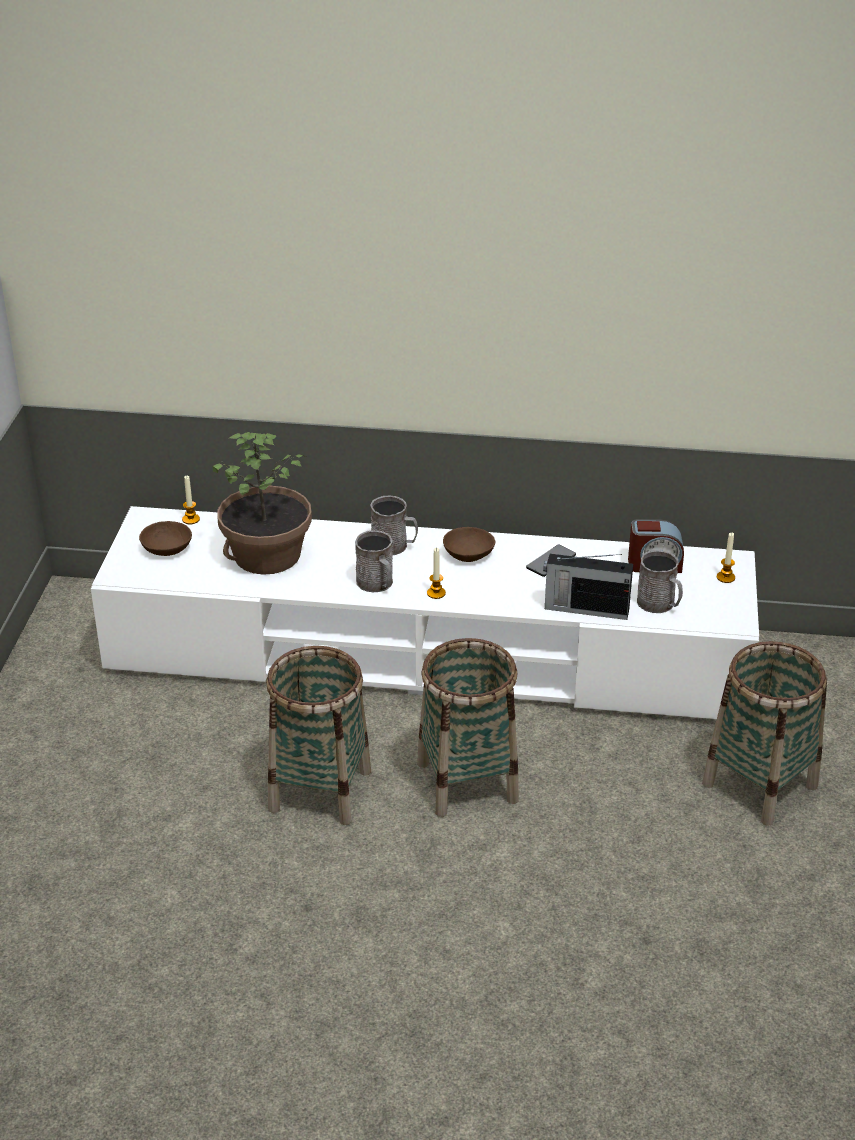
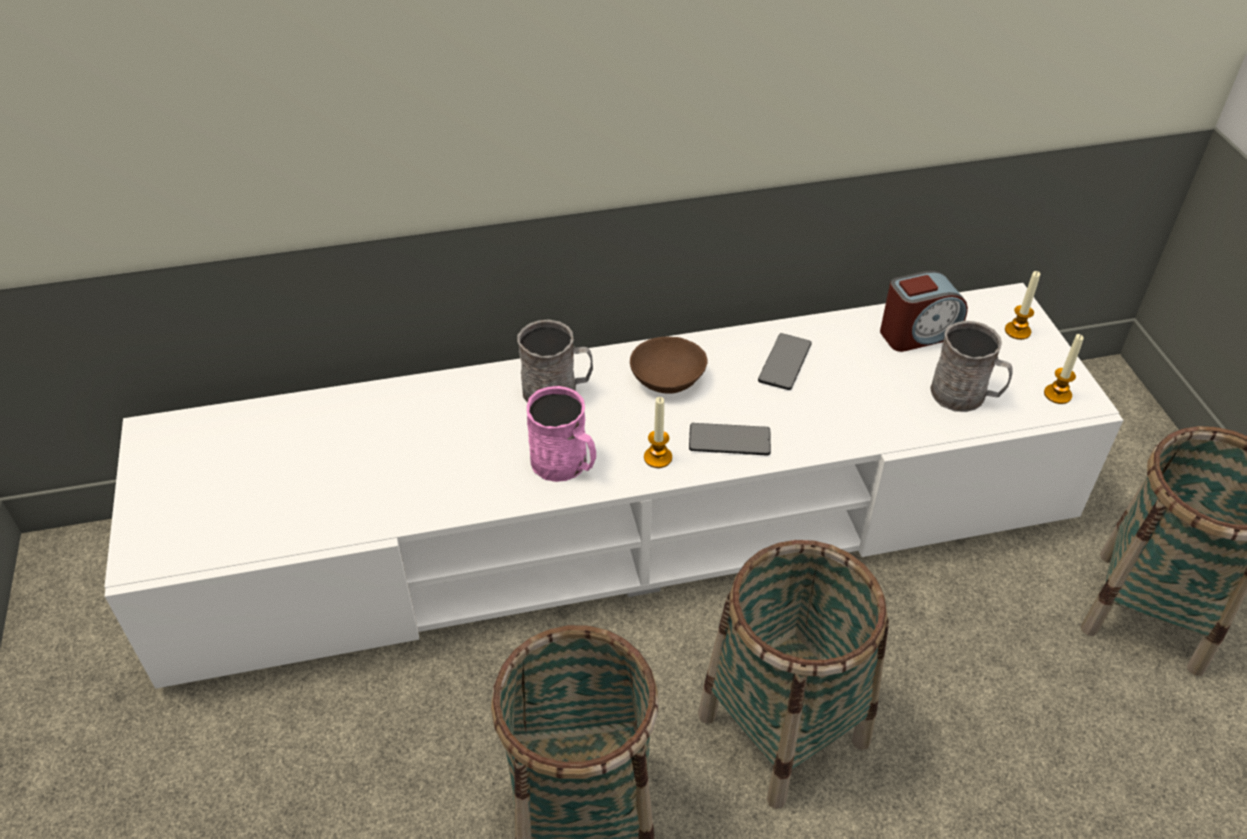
camera: 20 degrees left, 10 degrees up
(166, 549) = (209, 485): brown bowl -> none
(191, 519) = (229, 419): candle -> candle (1057, 394)
(267, 556) = (376, 456): potted plant -> none
(377, 584) = (565, 464): grey mug -> pink mug
(486, 594) = (729, 440): none -> phone
(585, 609) = (875, 429): radio -> none

